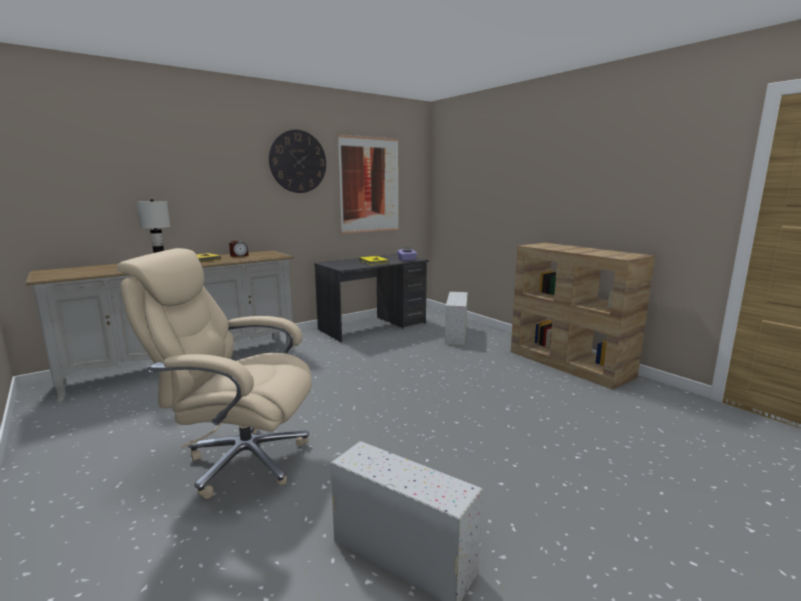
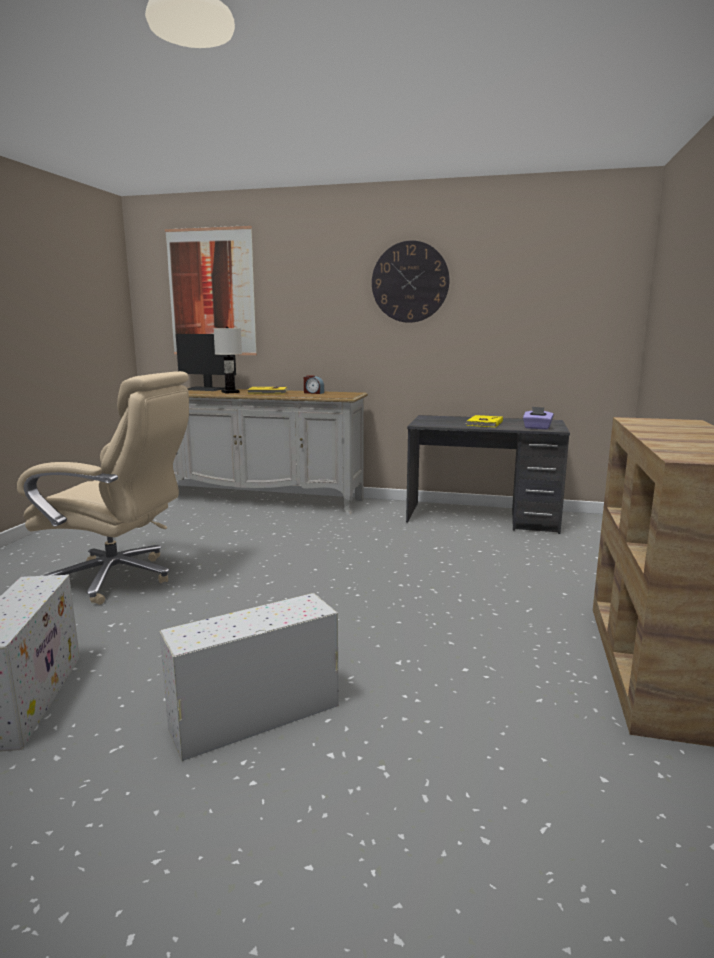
camera: 50 degrees right, 0 degrees up
(113, 265) = (205, 389): none -> monitor
(240, 461) = (121, 580): beige office chair -> beige office chair turned 135 degrees clockwise
(369, 185) = (520, 312): picture -> picture (211, 292)
(456, 335) = (565, 561): white storage box -> white storage box (253, 718)

